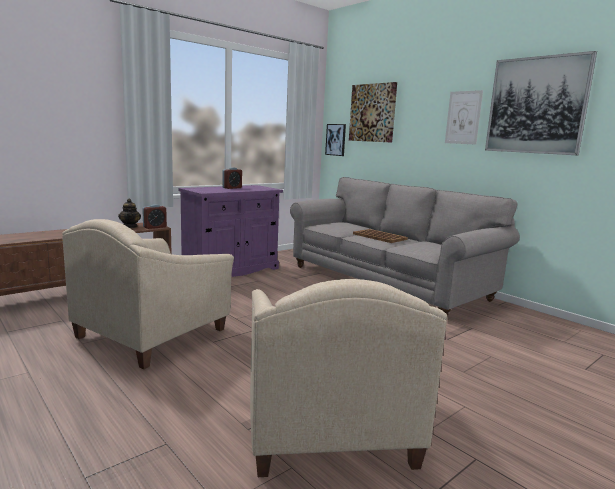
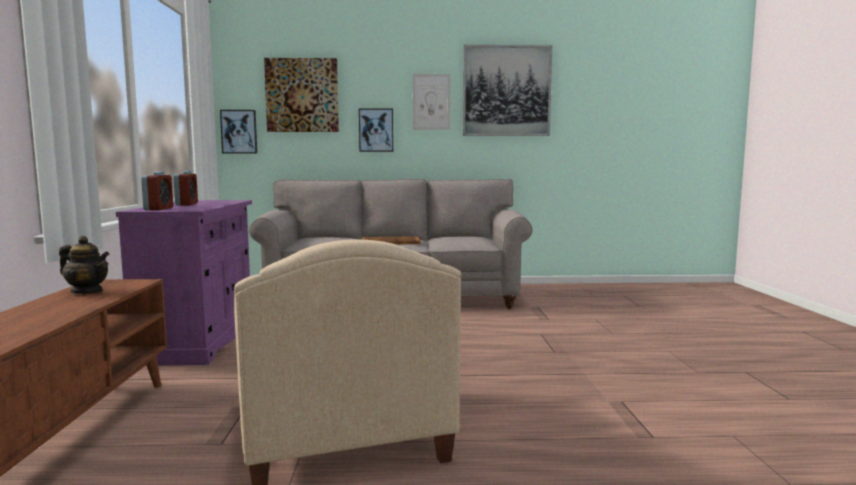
camera: 50 degrees left, 5 degrees down
(154, 227) = (135, 283): alarm clock -> alarm clock (158, 209)
(326, 422) = (662, 401): beige armchair -> none
(417, 142) = (376, 130): none -> picture

